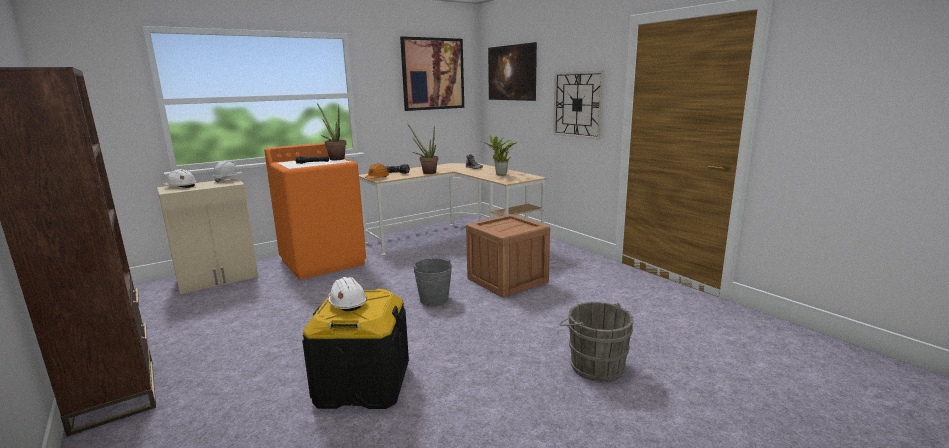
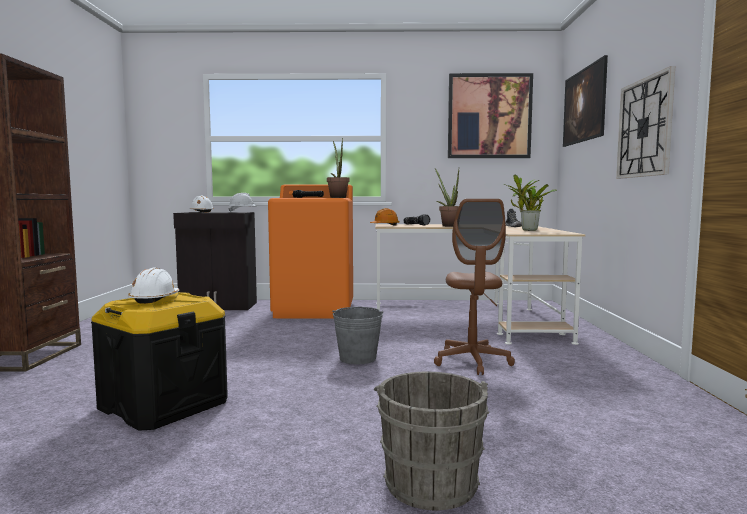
camera: 35 degrees right, 10 degrees down
(218, 279) = (219, 306): beige cabinet -> black cabinet
(507, 280) = (472, 362): crate -> brown office chair

